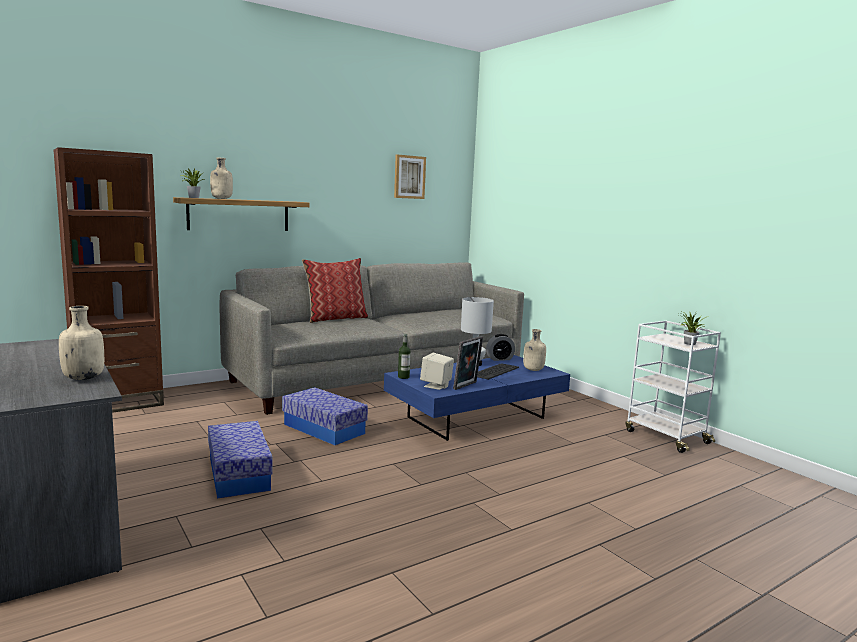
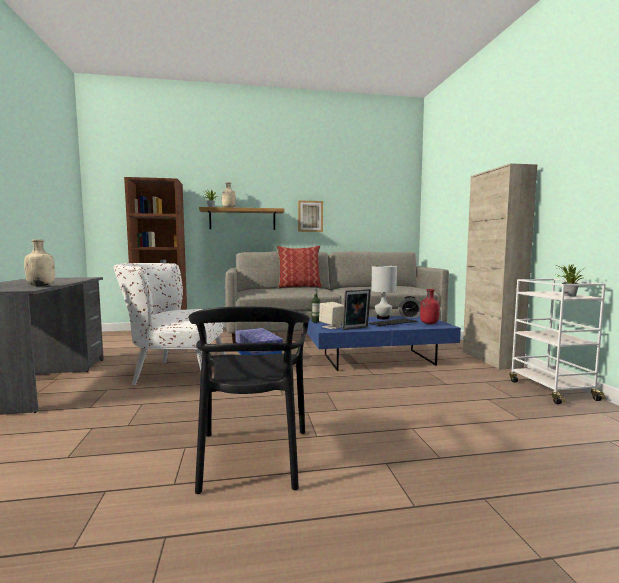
camera: 25 degrees right, 5 degrees down
(238, 473) = (173, 373): storage box -> white armchair
(409, 177) = (366, 191): picture -> picture (310, 216)
(476, 567) = (252, 457): none -> black chair
(533, 370) = (428, 323): beige bottle -> red bottle
(588, 403) = (491, 359): none -> beige cabinet

